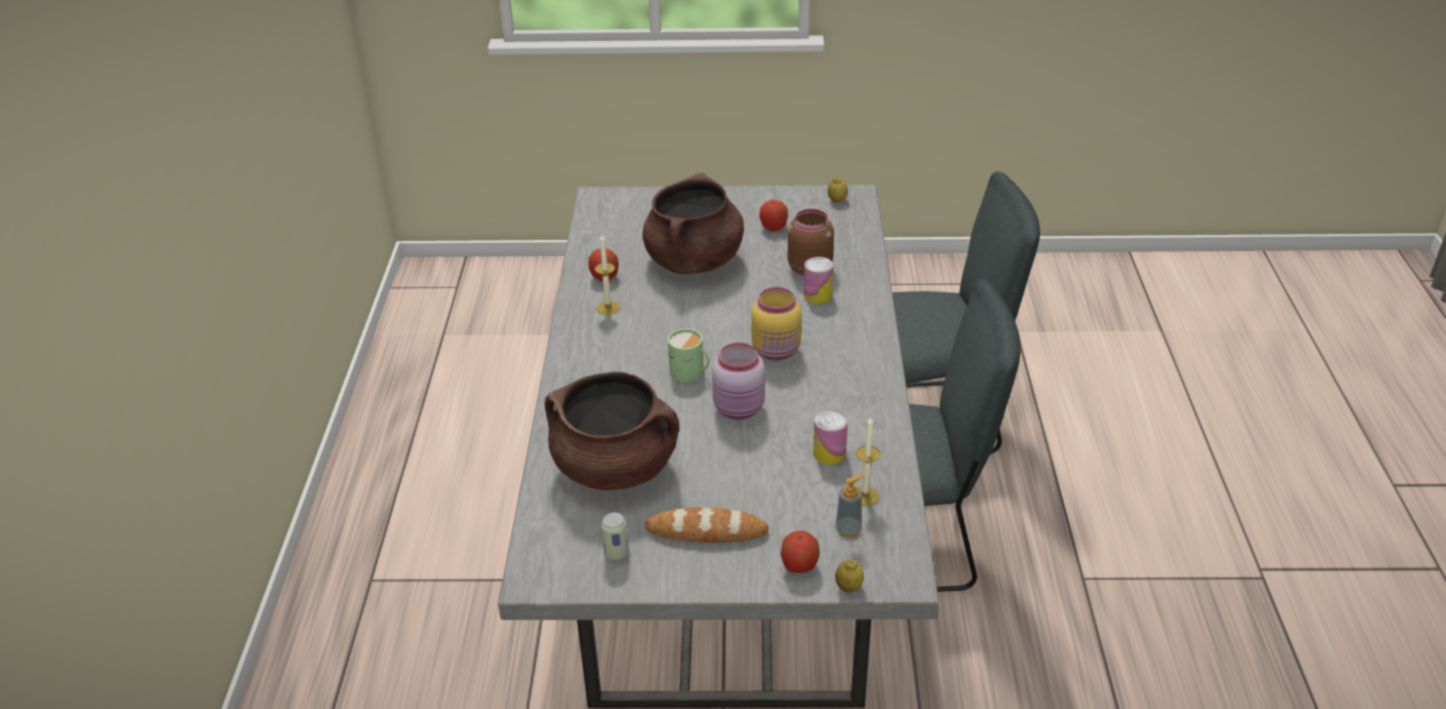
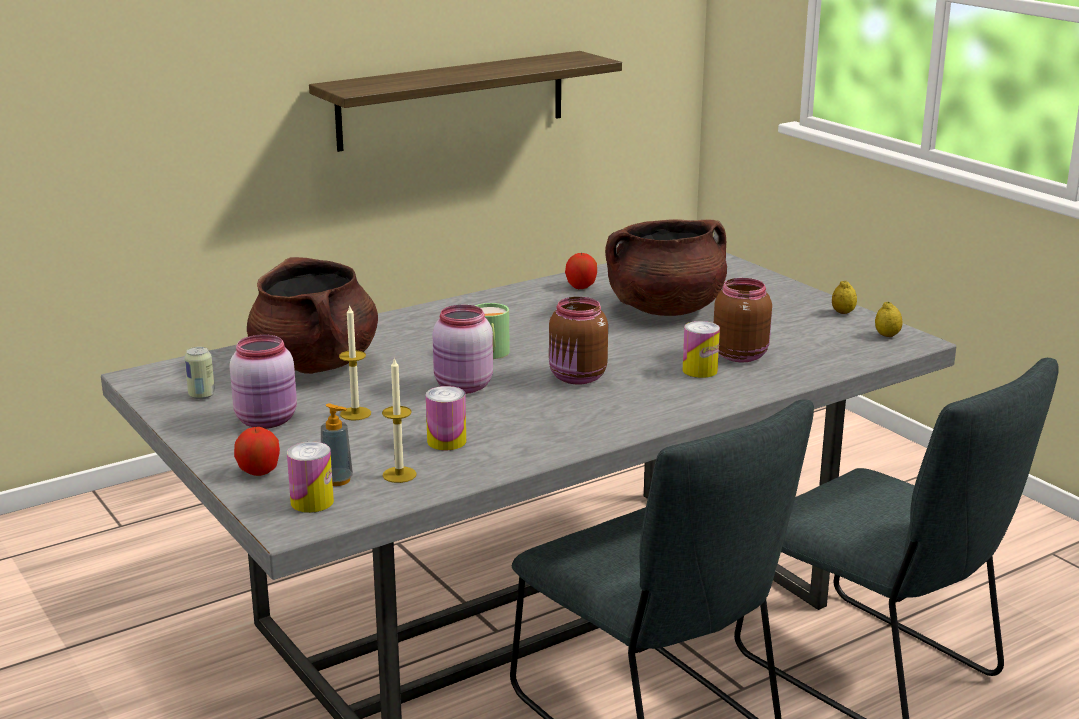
camera: 55 degrees right, 15 degrees down
(273, 158) = (452, 100): none -> shelf
(608, 307) = (538, 300): candle -> candle (355, 413)
(706, 531) = (268, 420): bread -> pink jar
(773, 227) = (782, 323): apple -> none
(777, 351) = (577, 378): yellow jar -> brown jar
(848, 587) = (249, 502): lemon -> lemon (843, 312)
(874, 554) = (312, 502): none -> can

